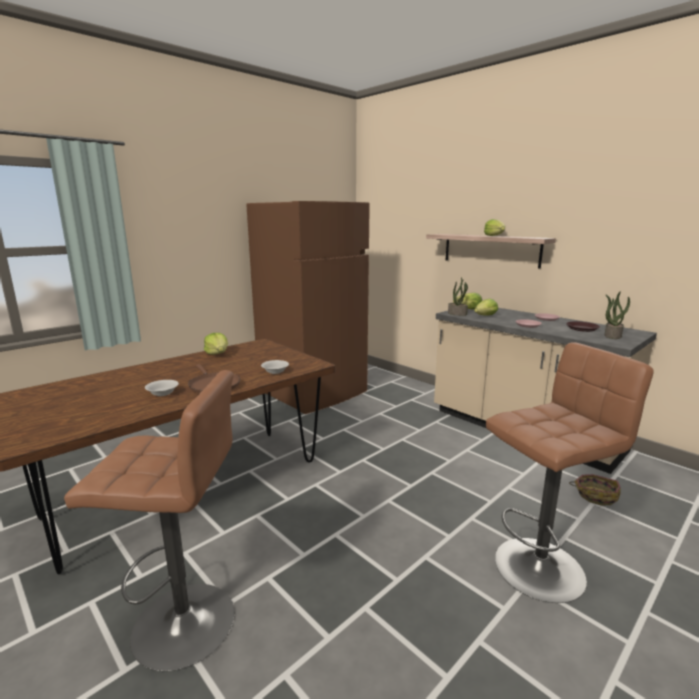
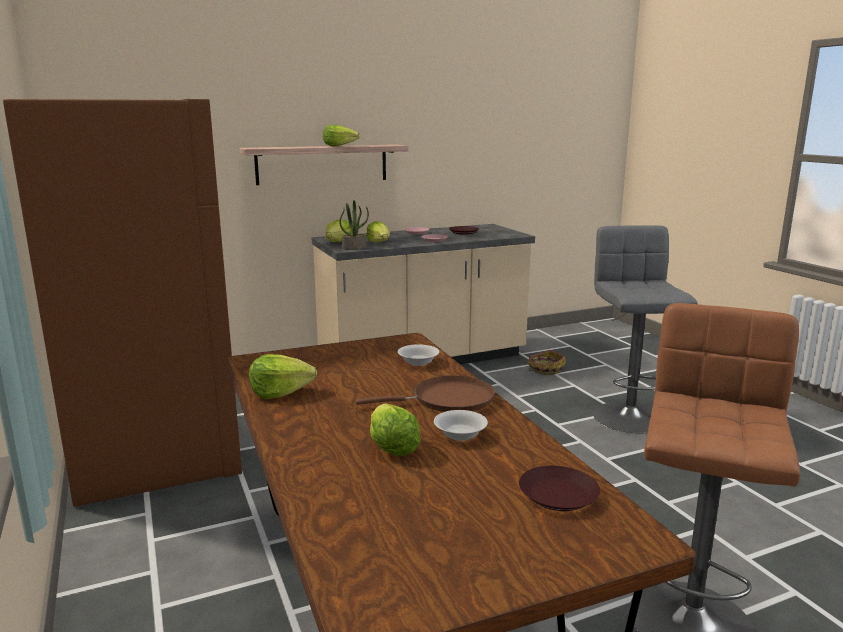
camera: 70 degrees left, 0 degrees up
(80, 422) = (559, 495): none -> brown plate
(150, 381) = (391, 446): none -> lettuce
(540, 569) = (629, 417): brown stool -> grey stool
(612, 336) = (494, 231): potted plant -> none

